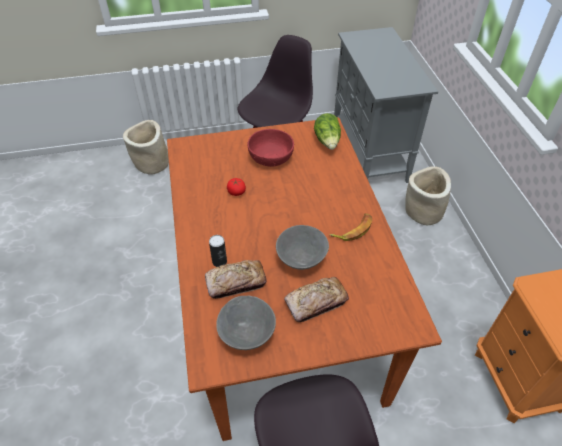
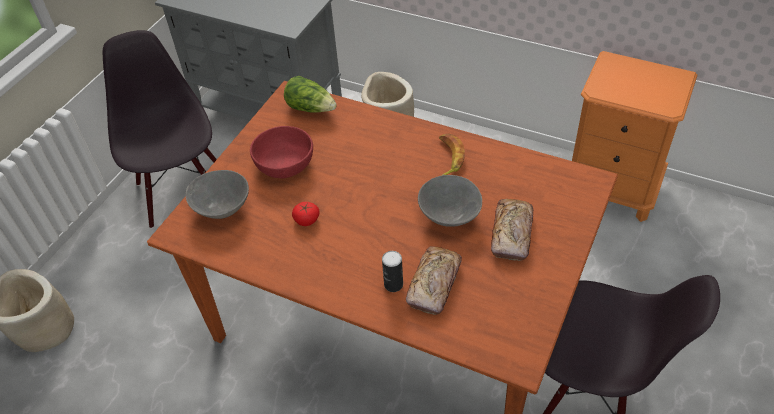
camera: 50 degrees left, 0 degrees up
(247, 333) = (505, 307): grey bowl -> grey bowl (222, 208)

